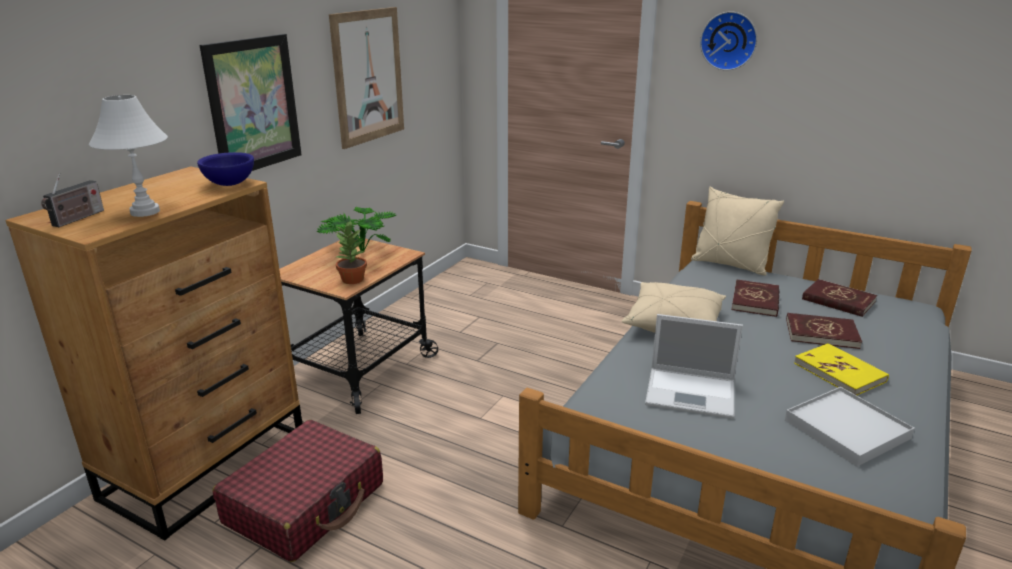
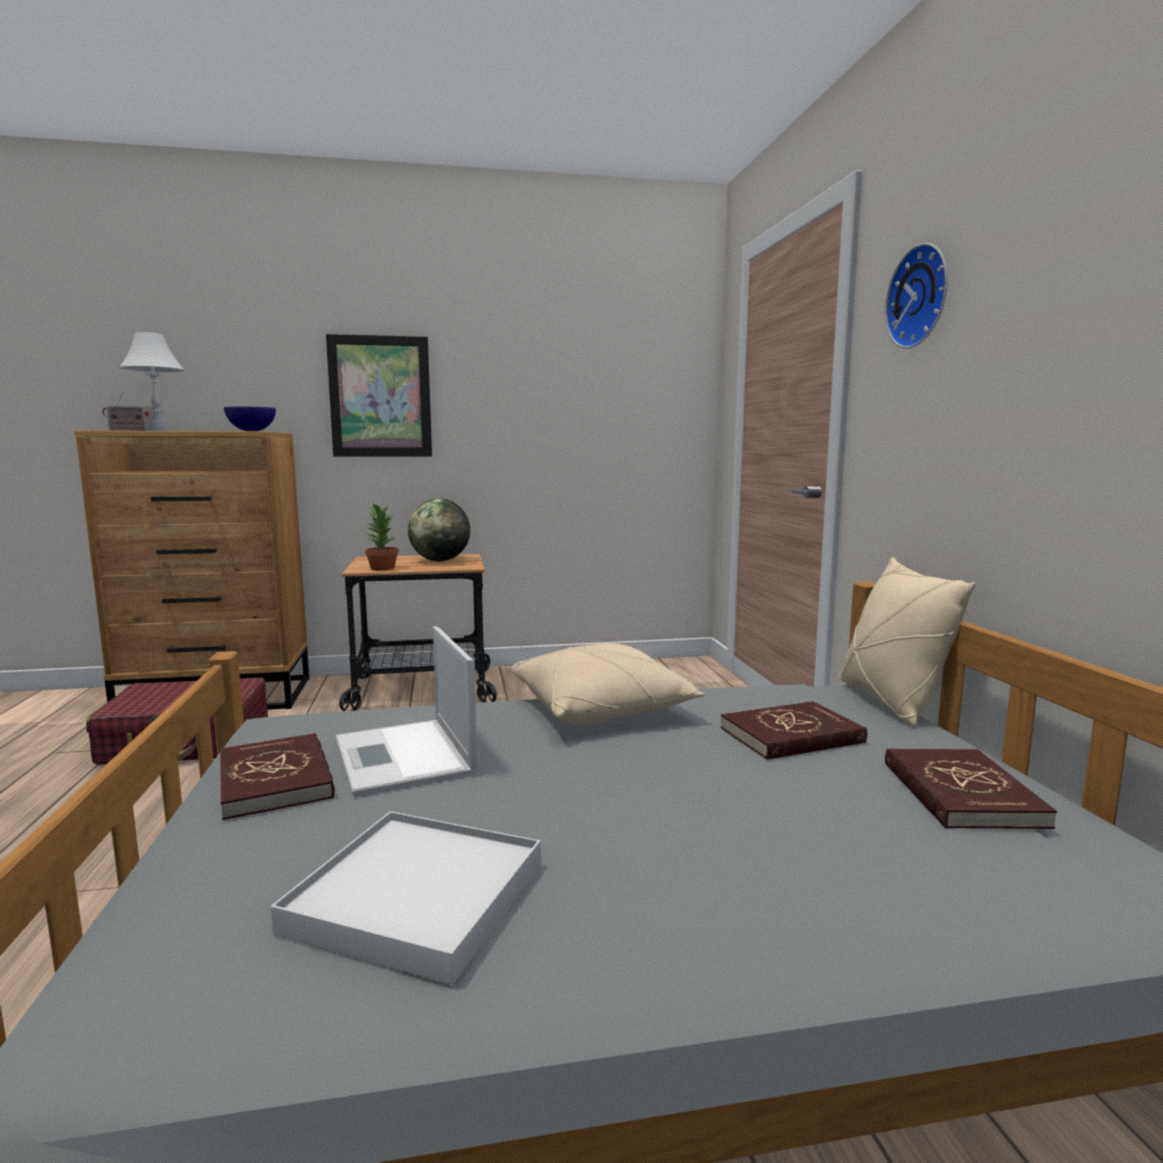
camera: 50 degrees right, 15 degrees down
(358, 254) = (440, 561): potted plant -> globe
(368, 76) = (544, 396): picture -> none
(821, 333) = (779, 805): red book -> red book (276, 780)
(839, 372) = (646, 849): yellow book -> none

